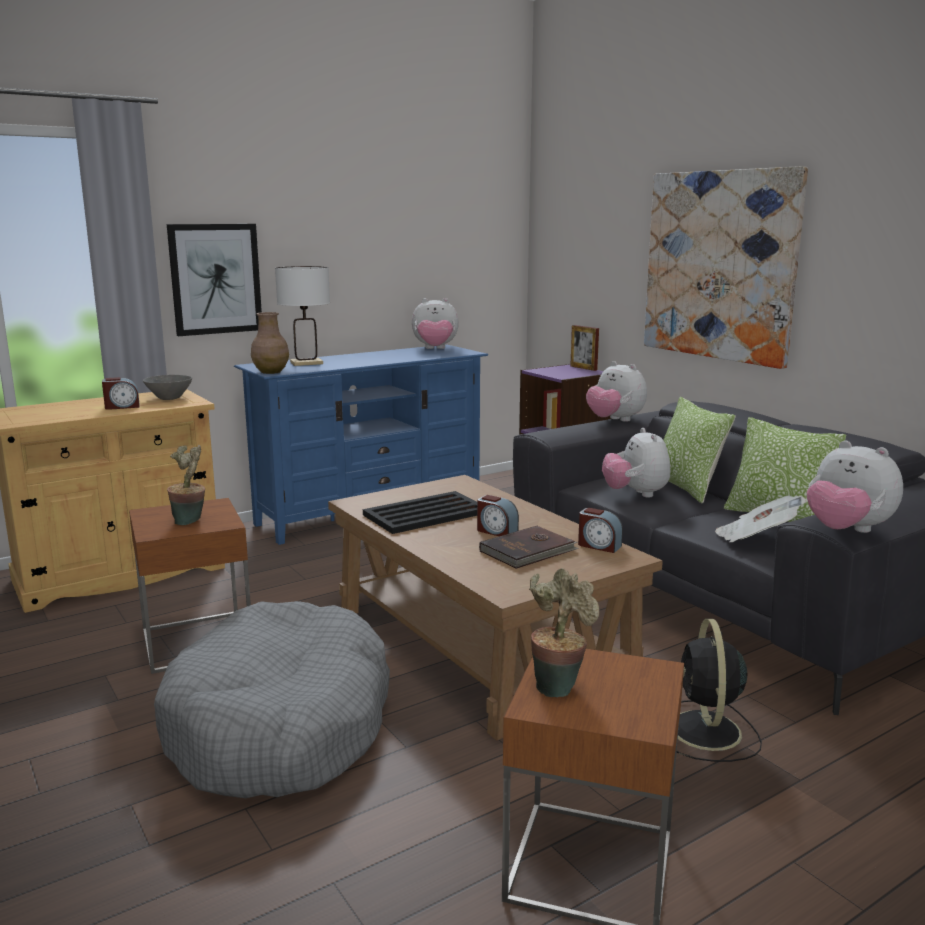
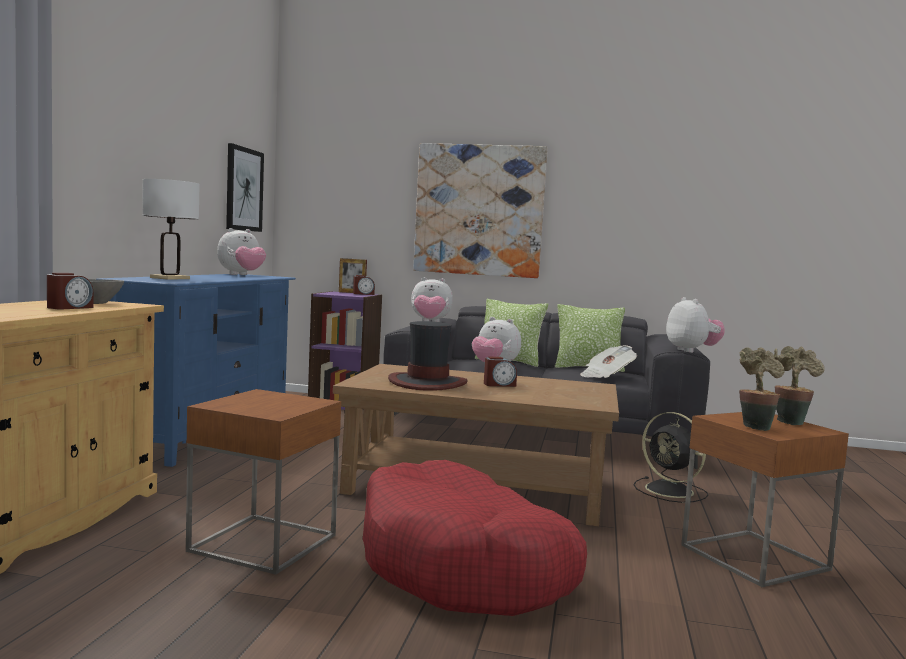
camera: 45 degrees left, 10 degrees down
(191, 521) = (280, 404): potted plant -> potted plant (790, 421)
(215, 279) = (82, 183): picture -> picture (244, 189)
(270, 372) = (165, 281): brown vase -> none
(280, 726) = (464, 565): grey dog bed -> red dog bed
(424, 514) = (427, 383): black tray -> hat
(528, 551) = (546, 390): brown book -> none
(599, 546) = (570, 383): alarm clock -> alarm clock (363, 294)
(846, 531) = (692, 351): plush toy -> plush toy turned 105 degrees counterclockwise

